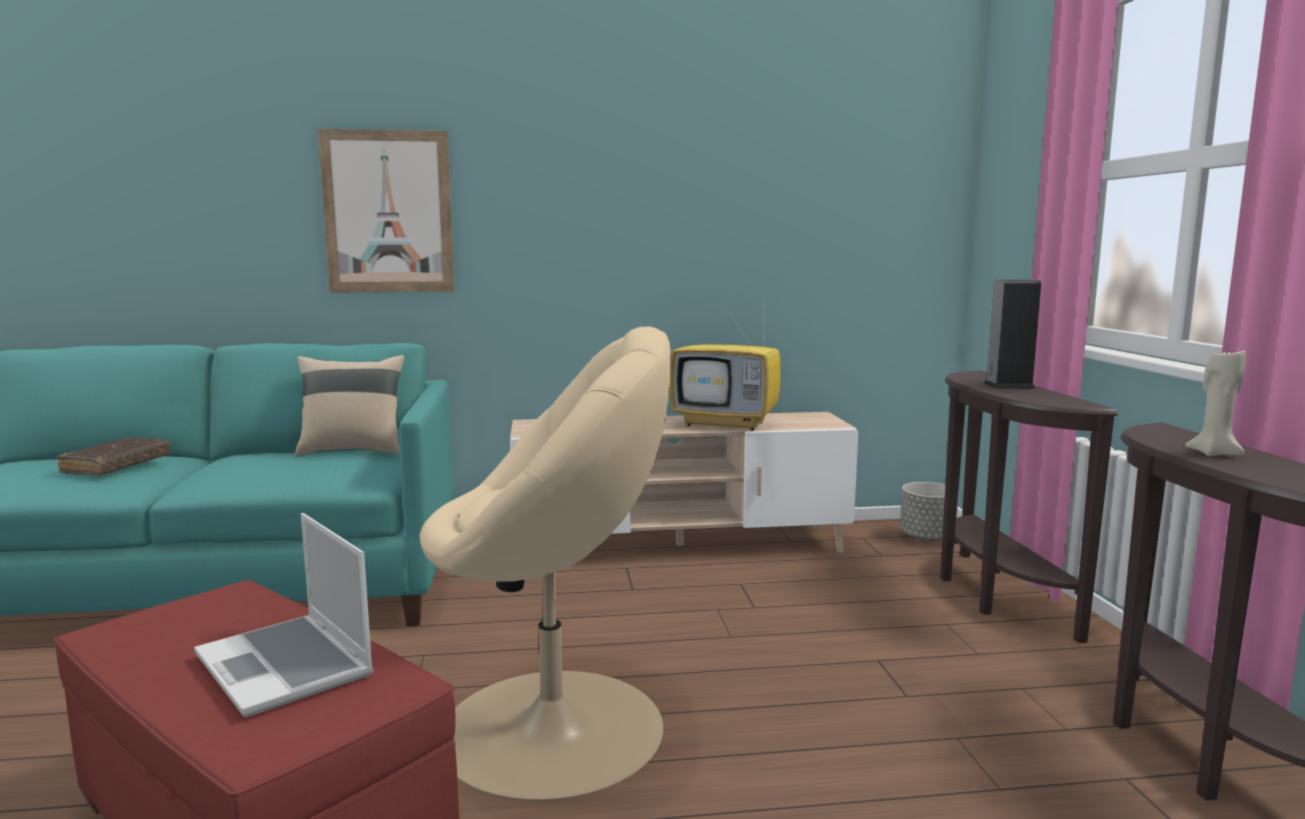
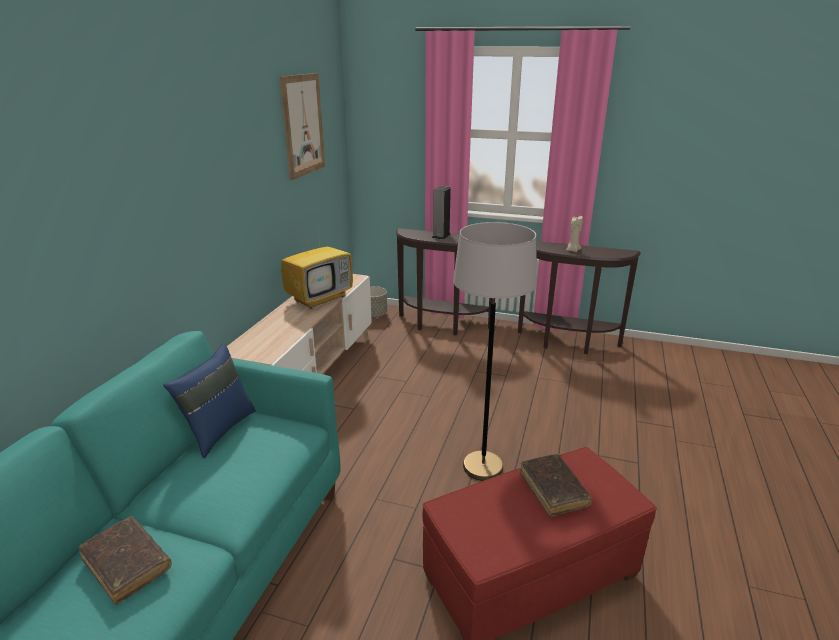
camera: 65 degrees left, 15 degrees up
(287, 666) = (553, 490): laptop -> brown book
(353, 451) = (218, 430): beige pillow -> blue pillow
(388, 212) = (109, 230): picture -> picture (303, 125)
(556, 729) = (483, 467): beige armchair -> grey floor lamp

